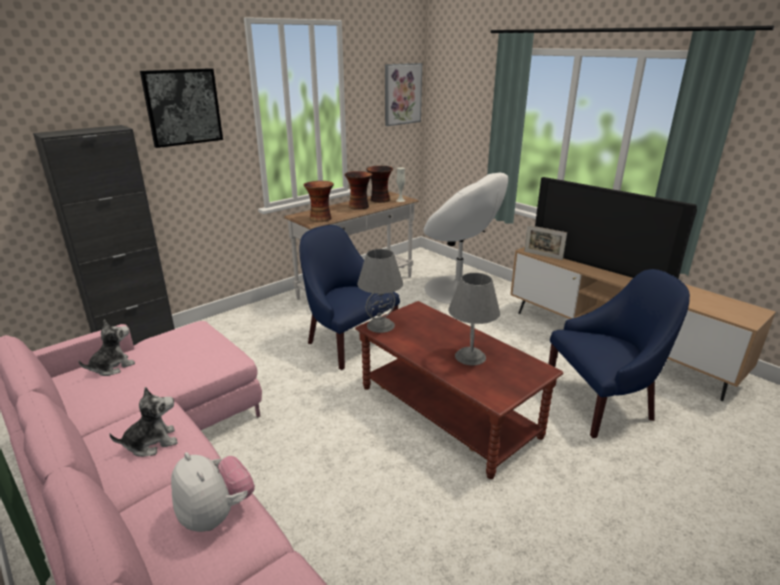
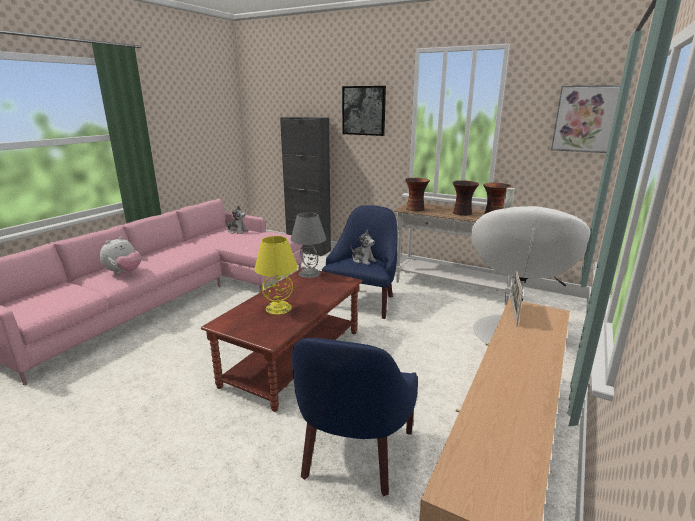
camera: 70 degrees right, 5 degrees down
(152, 443) = (176, 251): plush toy -> plush toy (363, 260)
(470, 356) = (279, 308): grey table lamp -> yellow table lamp
(600, 265) = (535, 353): television -> none
(602, 402) = (353, 453): blue armchair -> blue armchair turned 45 degrees clockwise

